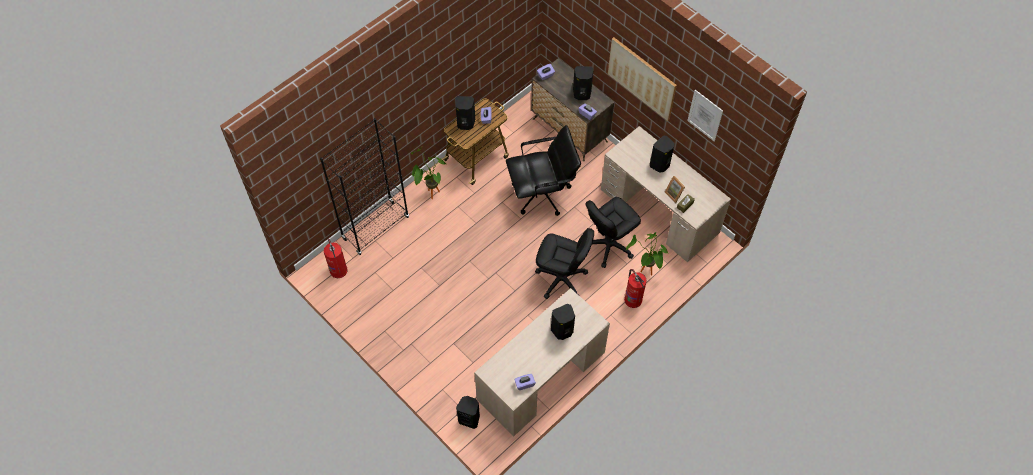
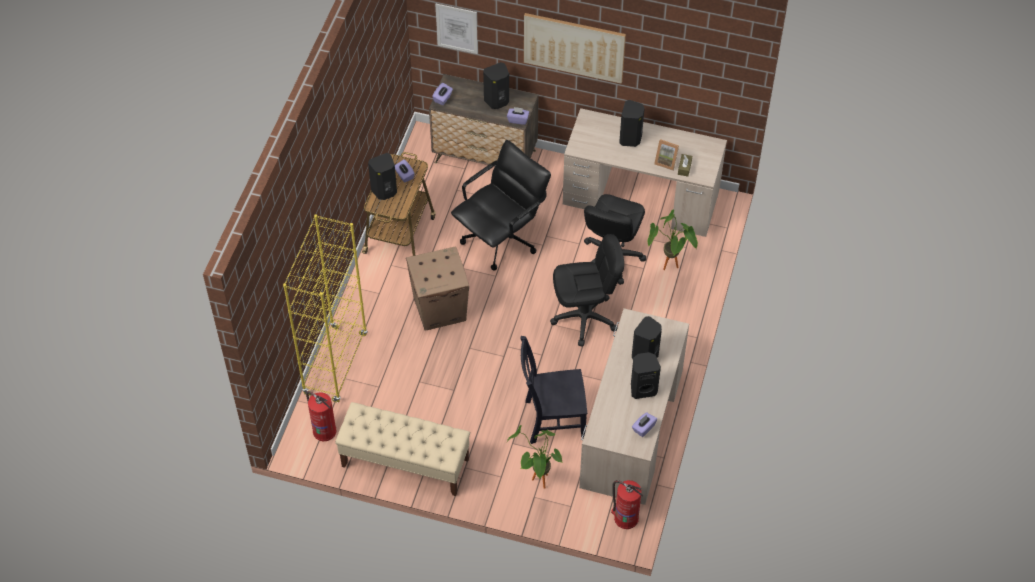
camera: 30 degrees left, 5 degrees down
(374, 319) = (405, 462): none -> beige bench
(376, 228) = (335, 364): black bookcase -> yellow bookcase
(430, 194) = (373, 297): potted plant -> potted plant (537, 483)
(468, 223) = (440, 308): none -> cardboard box
(469, 419) = (585, 511): black speaker -> black speaker (643, 388)
(490, 340) = (551, 419): none -> black chair
(633, 299) = (675, 302): fire extinguisher -> fire extinguisher (625, 517)
(705, 115) = (672, 54): picture -> picture (457, 28)

